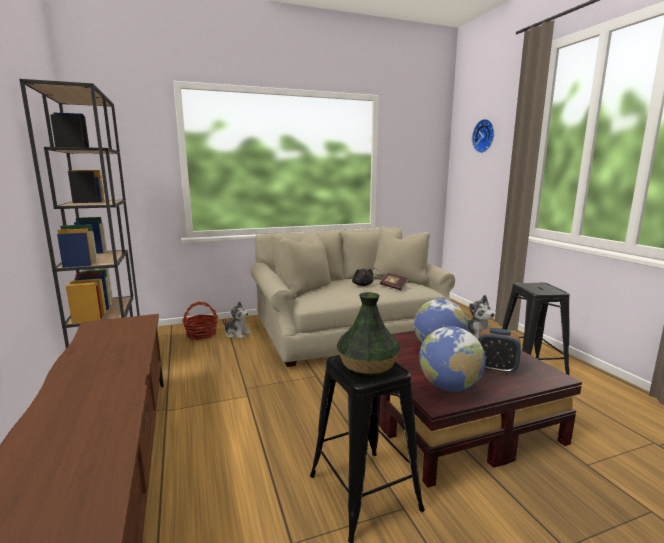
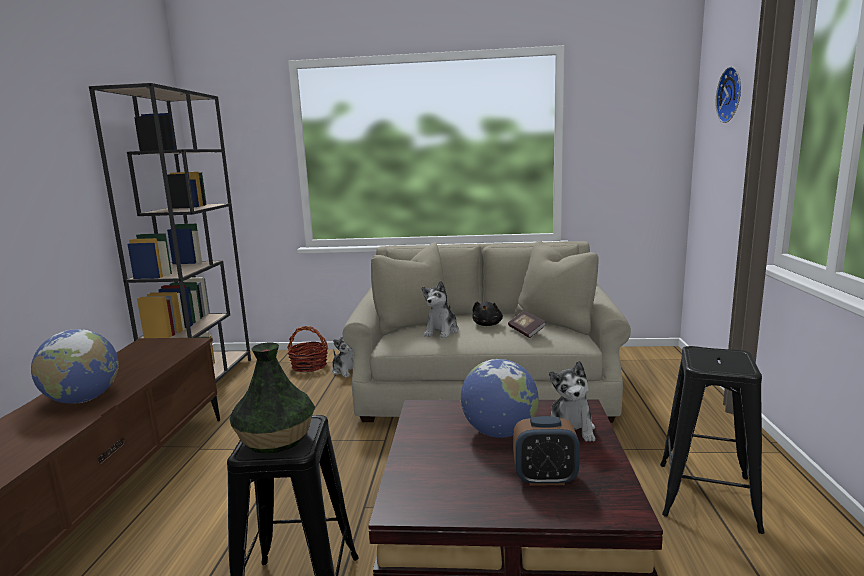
camera: 25 degrees right, 0 degrees up
(338, 292) = (441, 331): none -> plush toy
(449, 387) = (443, 490): globe -> globe (83, 400)
(496, 369) = (545, 478): alarm clock -> alarm clock turned 45 degrees counterclockwise

